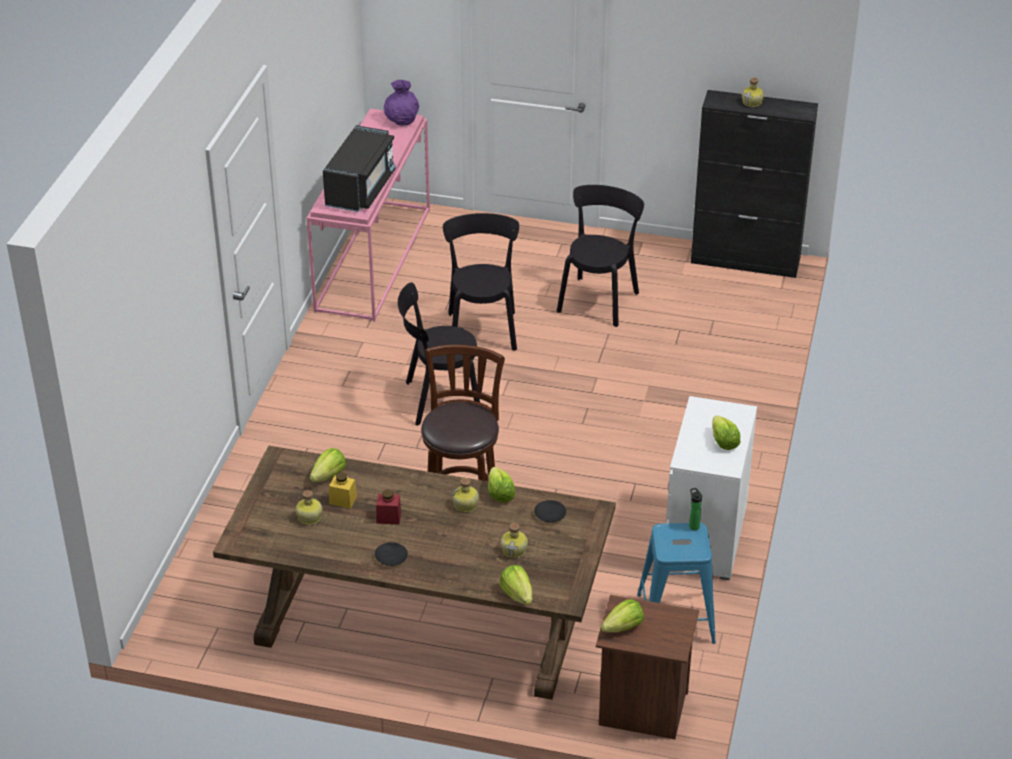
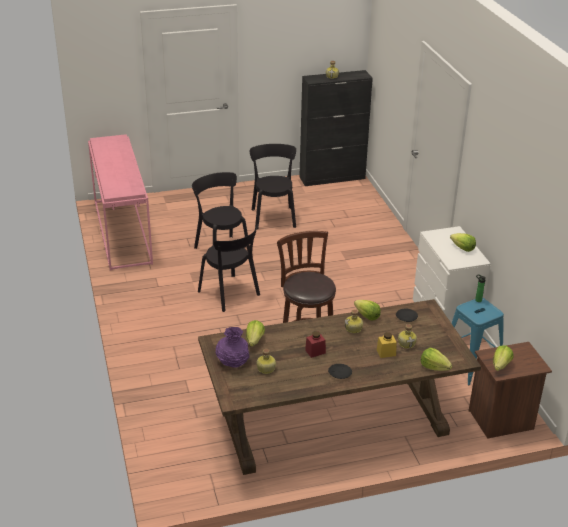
camera: 30 degrees left, 5 degrees down
(343, 500) = (277, 351): yellow jar -> yellow jar (386, 353)
(360, 189) = (125, 179): black microwave -> none
(401, 120) = (116, 139): purple vase -> purple vase (232, 362)
(438, 400) = (230, 294): black chair -> black chair turned 90 degrees counterclockwise

